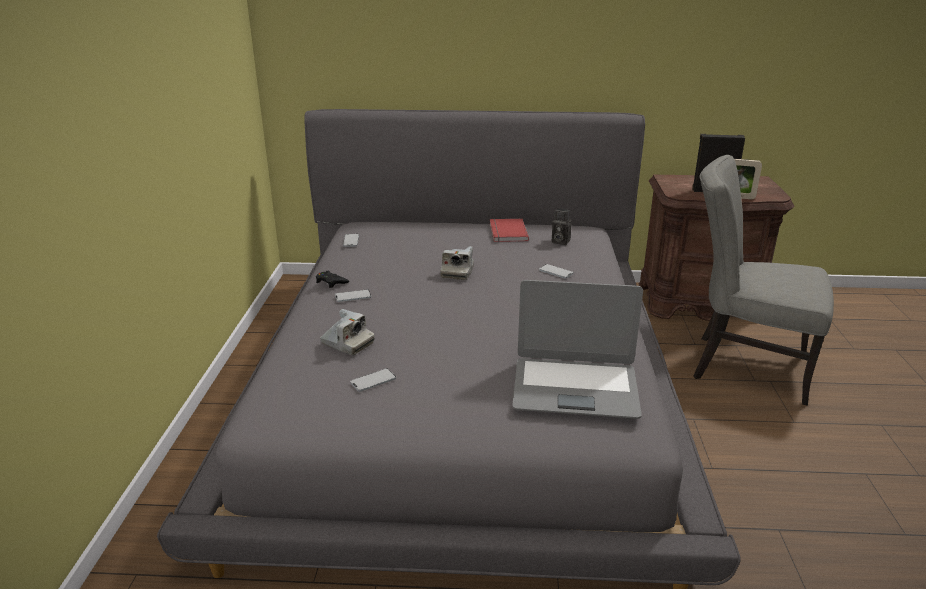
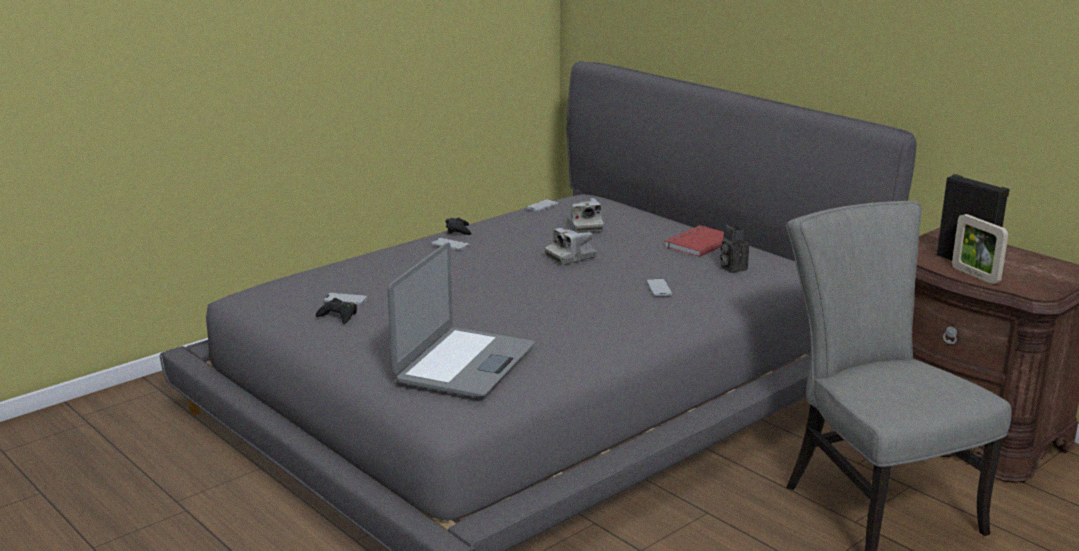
camera: 45 degrees right, 5 degrees down
(347, 343) = (379, 272): camera -> camera (584, 227)
(398, 398) = (338, 315): none -> black game controller
(575, 388) = (464, 363): laptop -> laptop turned 120 degrees counterclockwise

